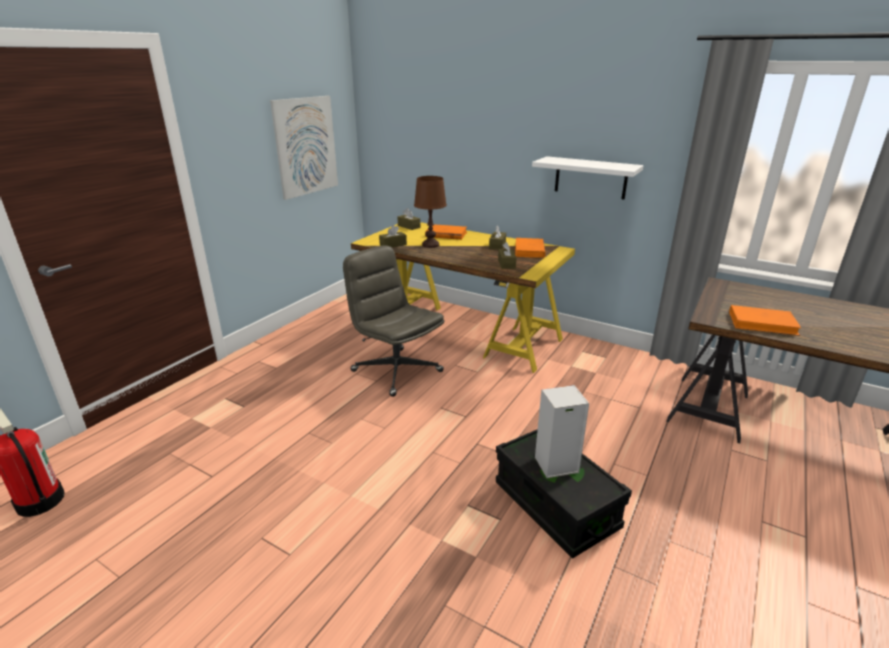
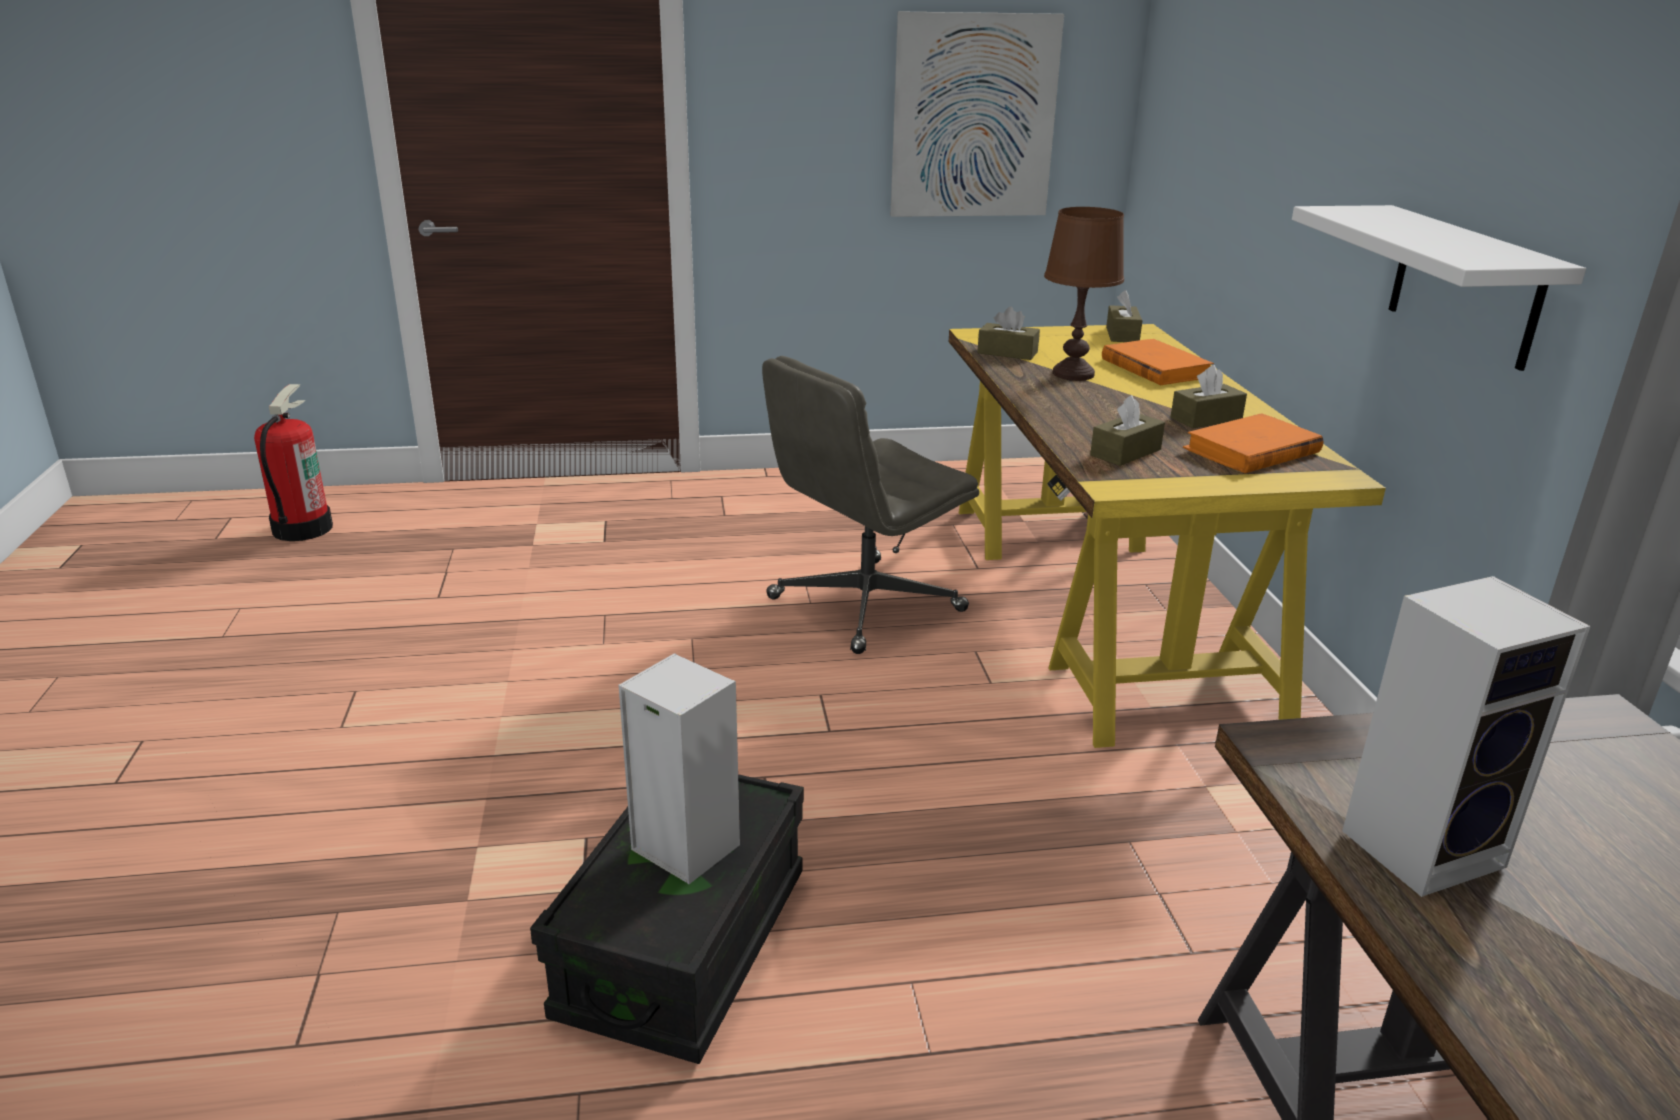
camera: 50 degrees right, 0 degrees up
(396, 371) = (864, 605): grey office chair -> grey office chair turned 135 degrees counterclockwise
(762, 323) = (1424, 845): orange book -> speaker

